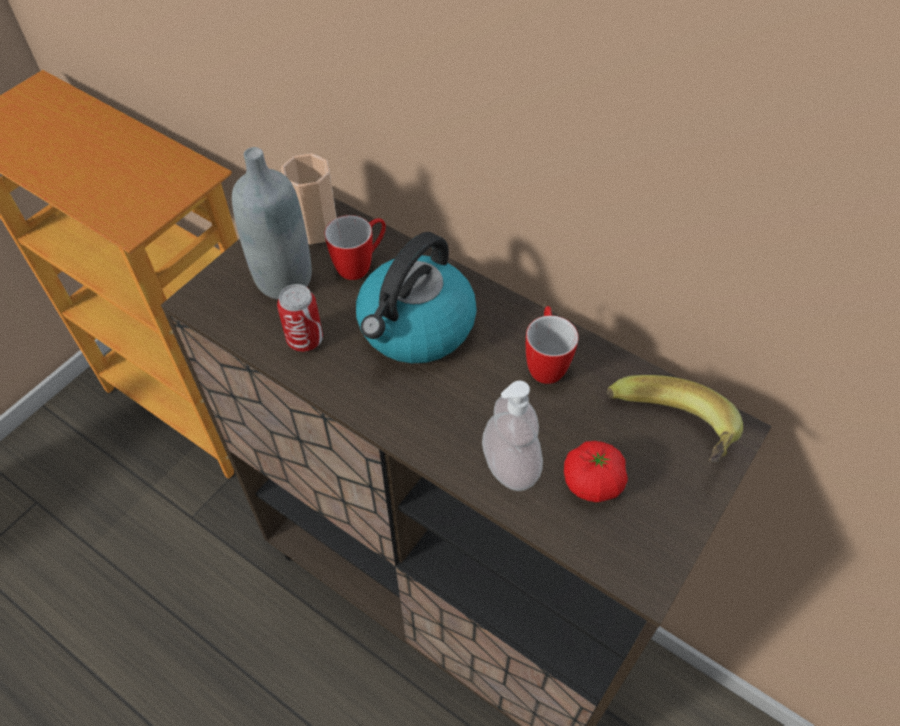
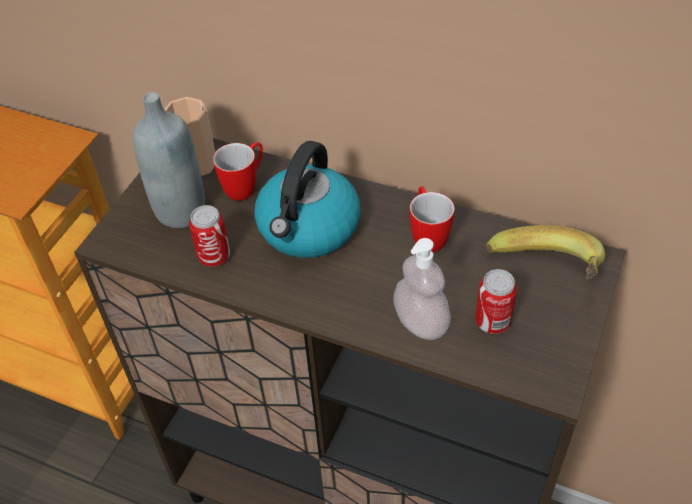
camera: 10 degrees left, 5 degrees down
(592, 482) = (492, 322): tomato -> can

